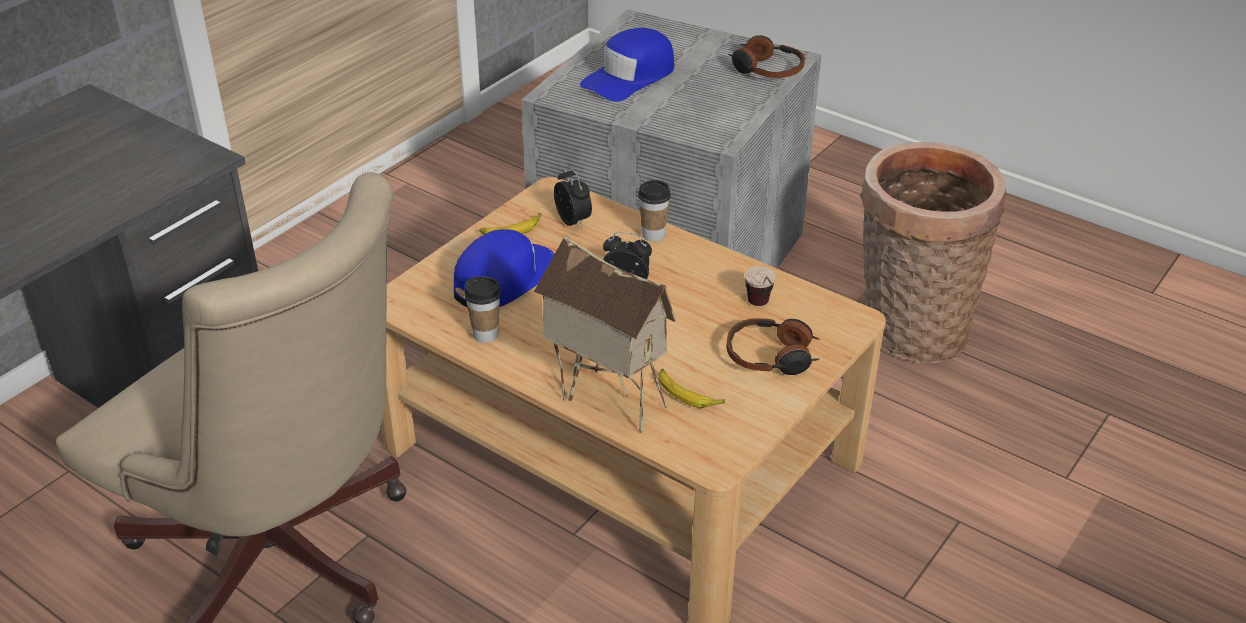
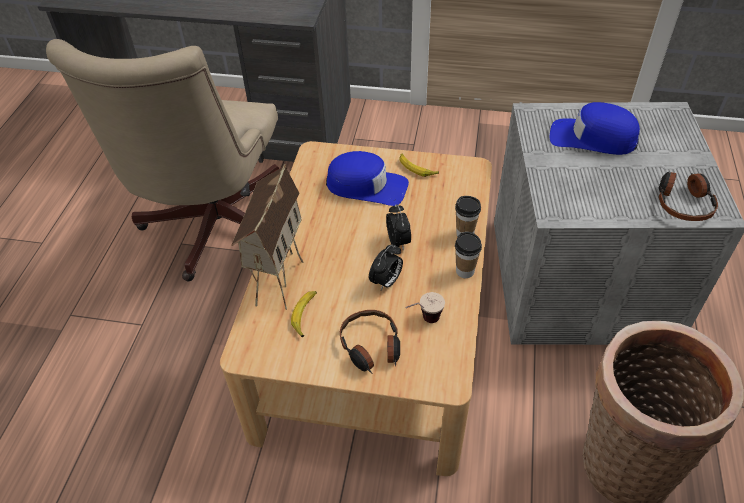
camera: 65 degrees right, 10 degrees up
(485, 335) = (307, 200): cup -> cup (465, 271)
(574, 221) = (448, 191): alarm clock -> alarm clock (386, 282)

